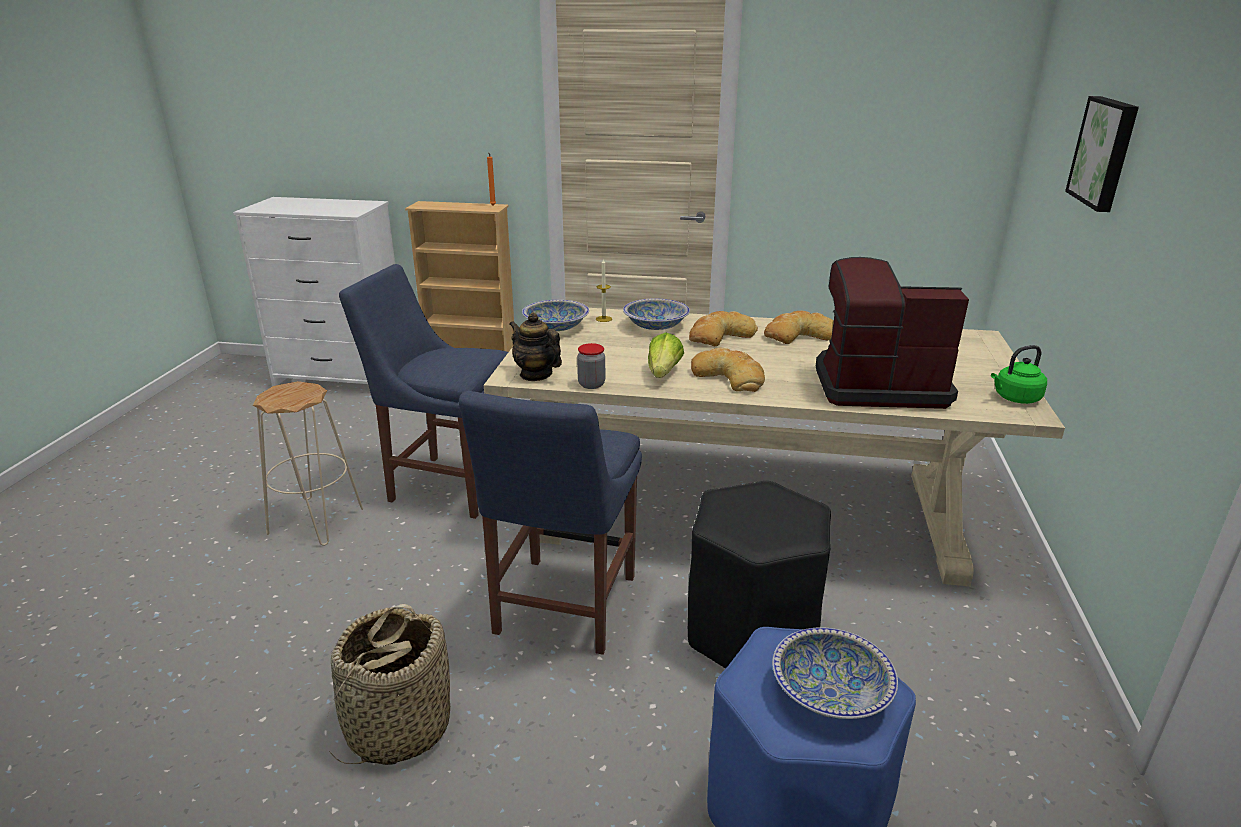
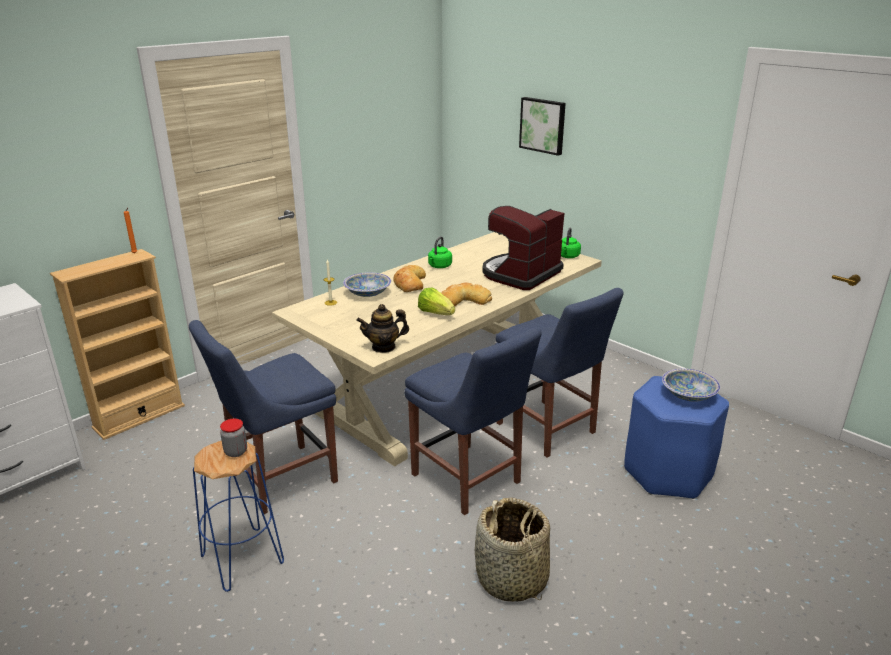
camera: 55 degrees left, 0 degrees up
(316, 521) = (242, 558): beige stool -> blue stool
(556, 327) = (319, 320): bowl -> none
(591, 384) = (422, 336): jar -> jar (236, 452)
(751, 634) = (548, 430): black stool -> blue chair
(798, 335) = (439, 266): bread -> green kettle

